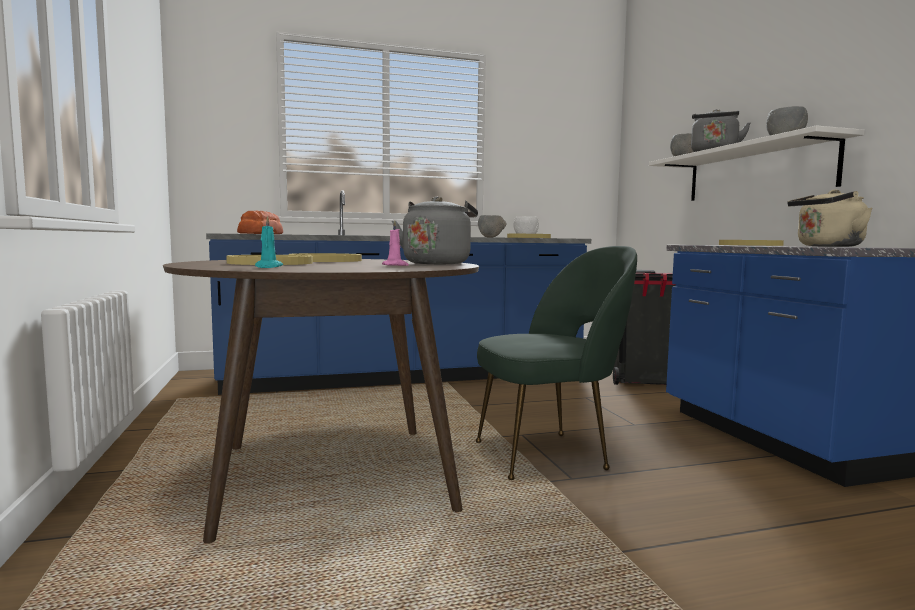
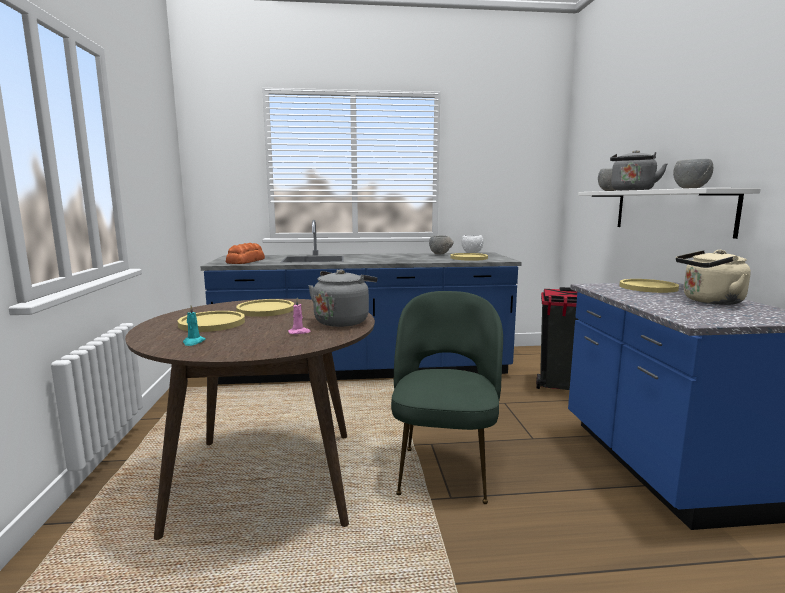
camera: 10 degrees right, 5 degrees up
(550, 455) = (444, 469): green chair -> green chair turned 75 degrees counterclockwise

